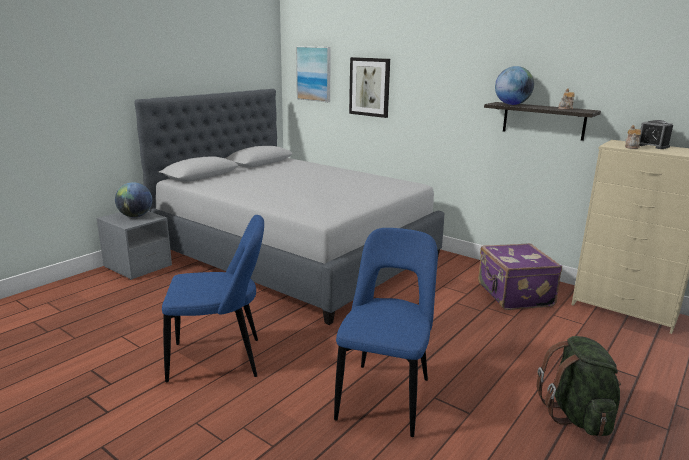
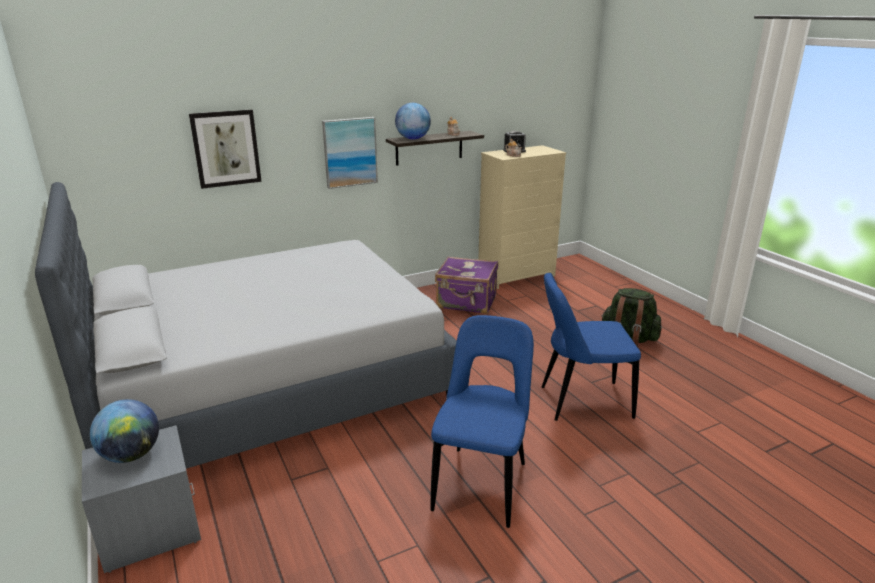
camera: 65 degrees left, 5 degrees up
(314, 73) = (118, 145): picture -> picture (350, 152)
(385, 395) = (581, 402): blue chair -> blue chair turned 45 degrees counterclockwise

